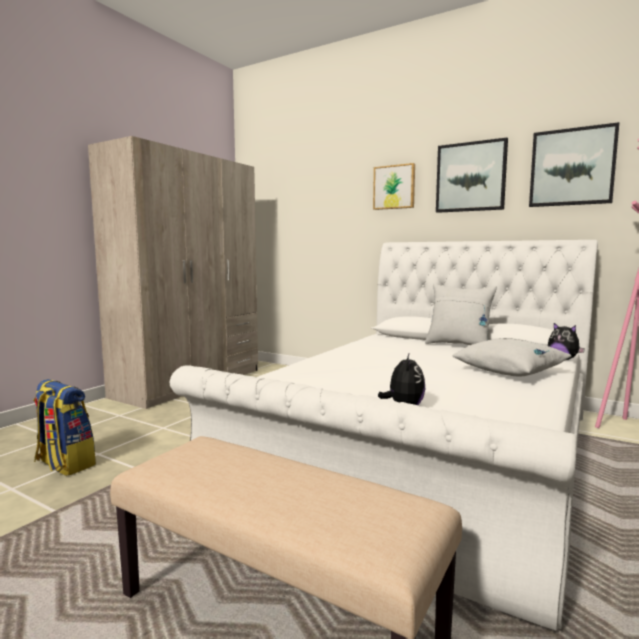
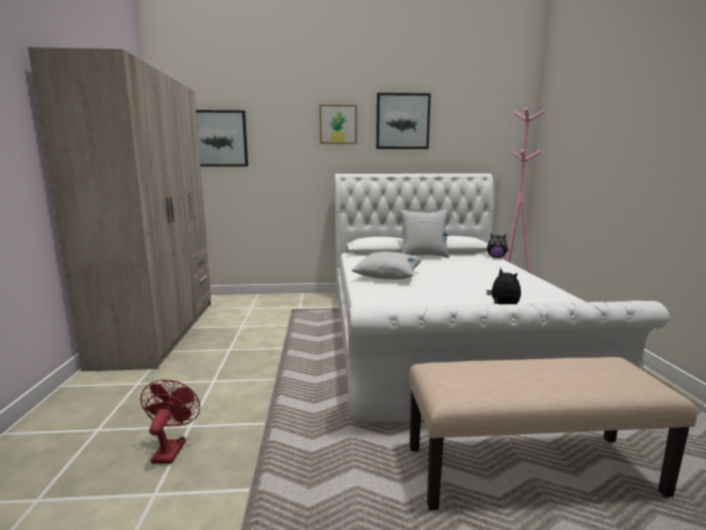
camera: 35 degrees left, 5 degrees up
(64, 464) = (171, 448): backpack -> red fan
(509, 372) = (493, 271): grey pillow -> grey pillow (388, 276)
(572, 167) = (472, 121): picture -> picture (219, 139)

